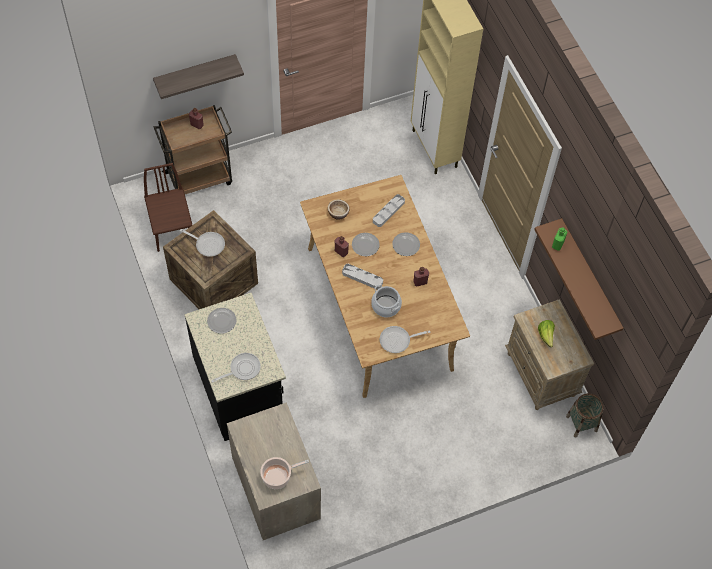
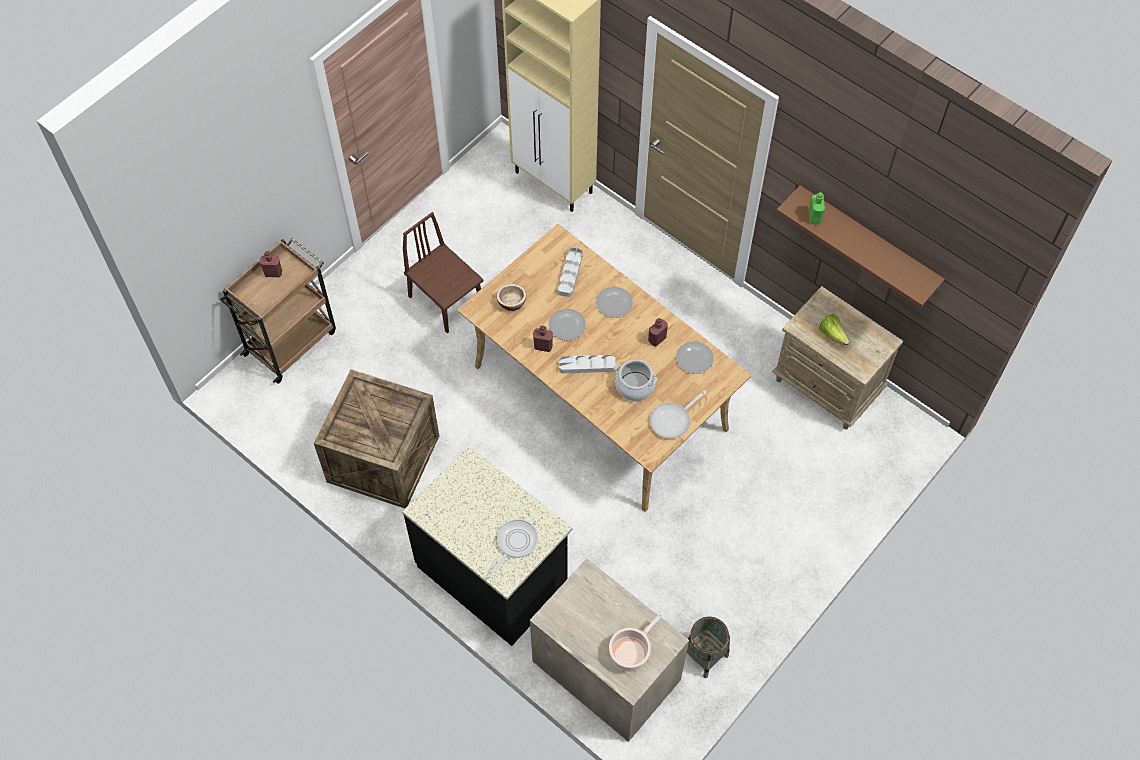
camera: 25 degrees left, 0 degrees up
(171, 229) = (293, 420): brown chair -> brown chair (446, 300)
(195, 74) = (251, 207): shelf -> none
(208, 244) = (368, 414): frying pan -> none
(221, 321) = (454, 498): plate -> plate (694, 359)
(581, 423) = (903, 420): basket -> basket (704, 655)

